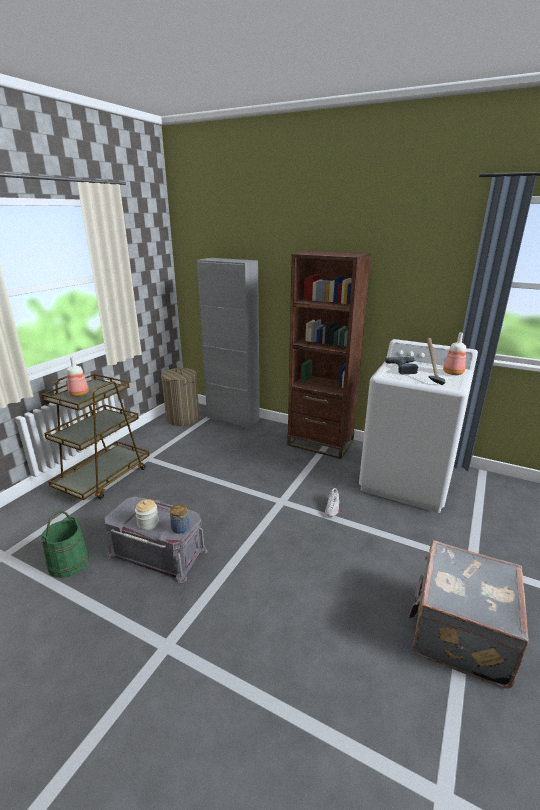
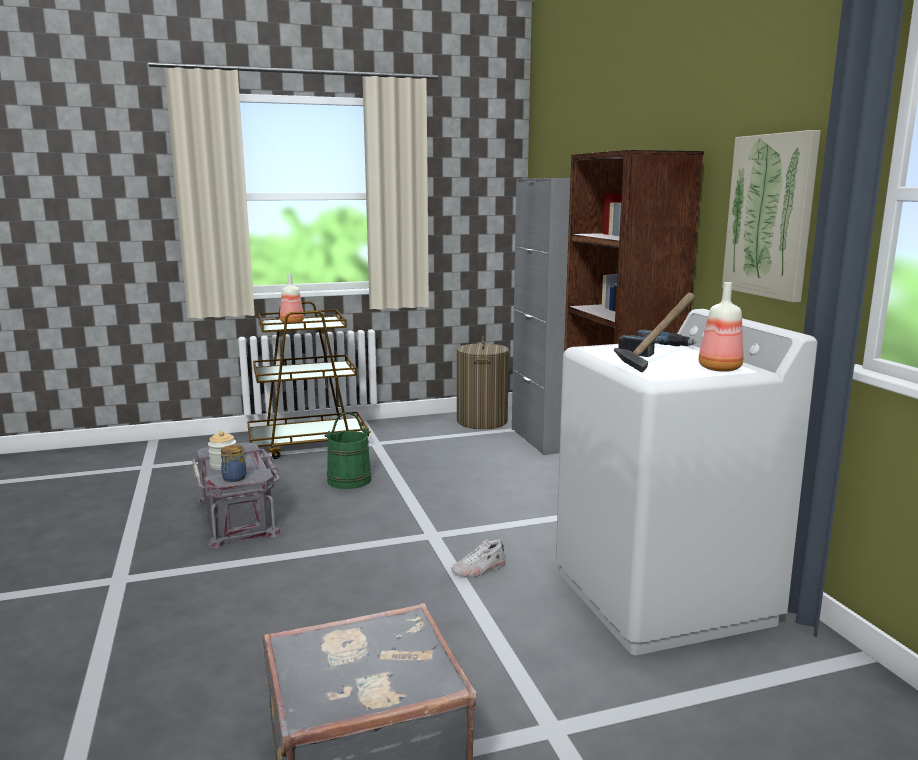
camera: 45 degrees right, 10 degrees down
(68, 562) = (171, 490): green bucket -> green bucket (349, 480)
(421, 290) = (770, 216): none -> picture

